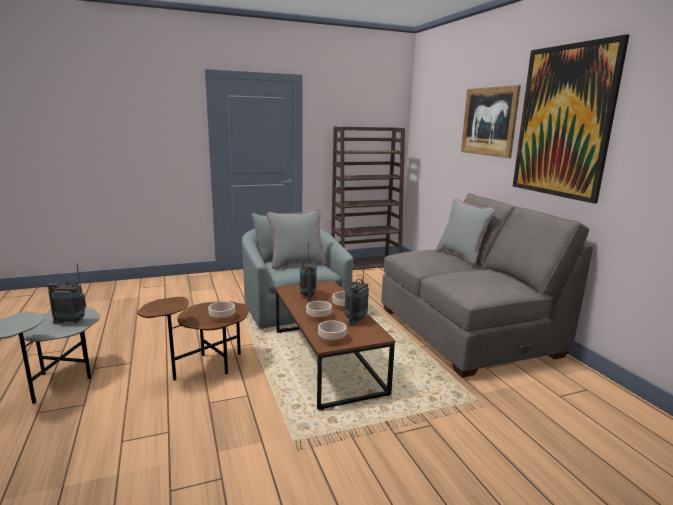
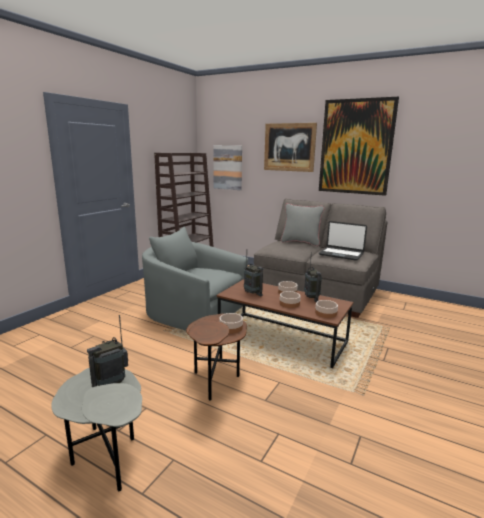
camera: 40 degrees left, 0 degrees up
(296, 264) = (204, 274): grey pillow -> none
(431, 147) = (228, 167): none -> picture
(473, 280) = (341, 254): none -> laptop

